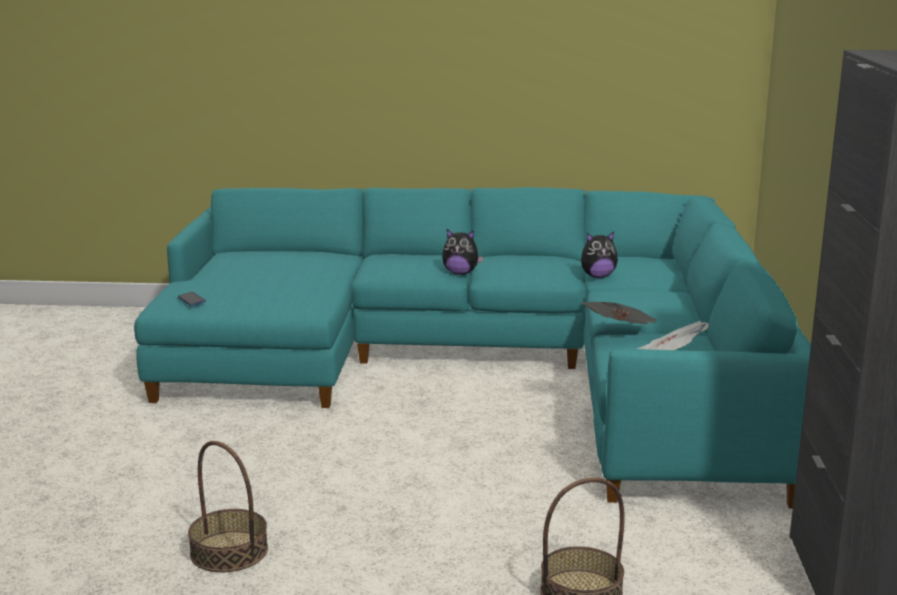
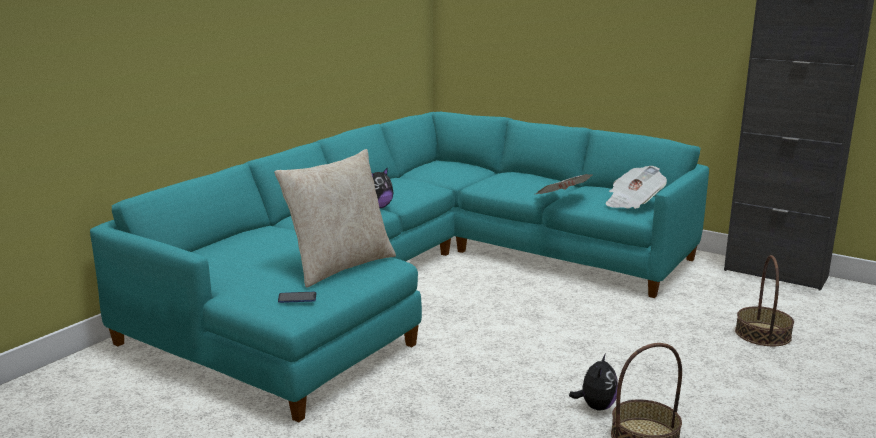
camera: 60 degrees left, 0 degrees up
(279, 296) = (340, 266): none -> beige pillow
(597, 276) = (445, 180): plush toy -> plush toy (595, 407)

